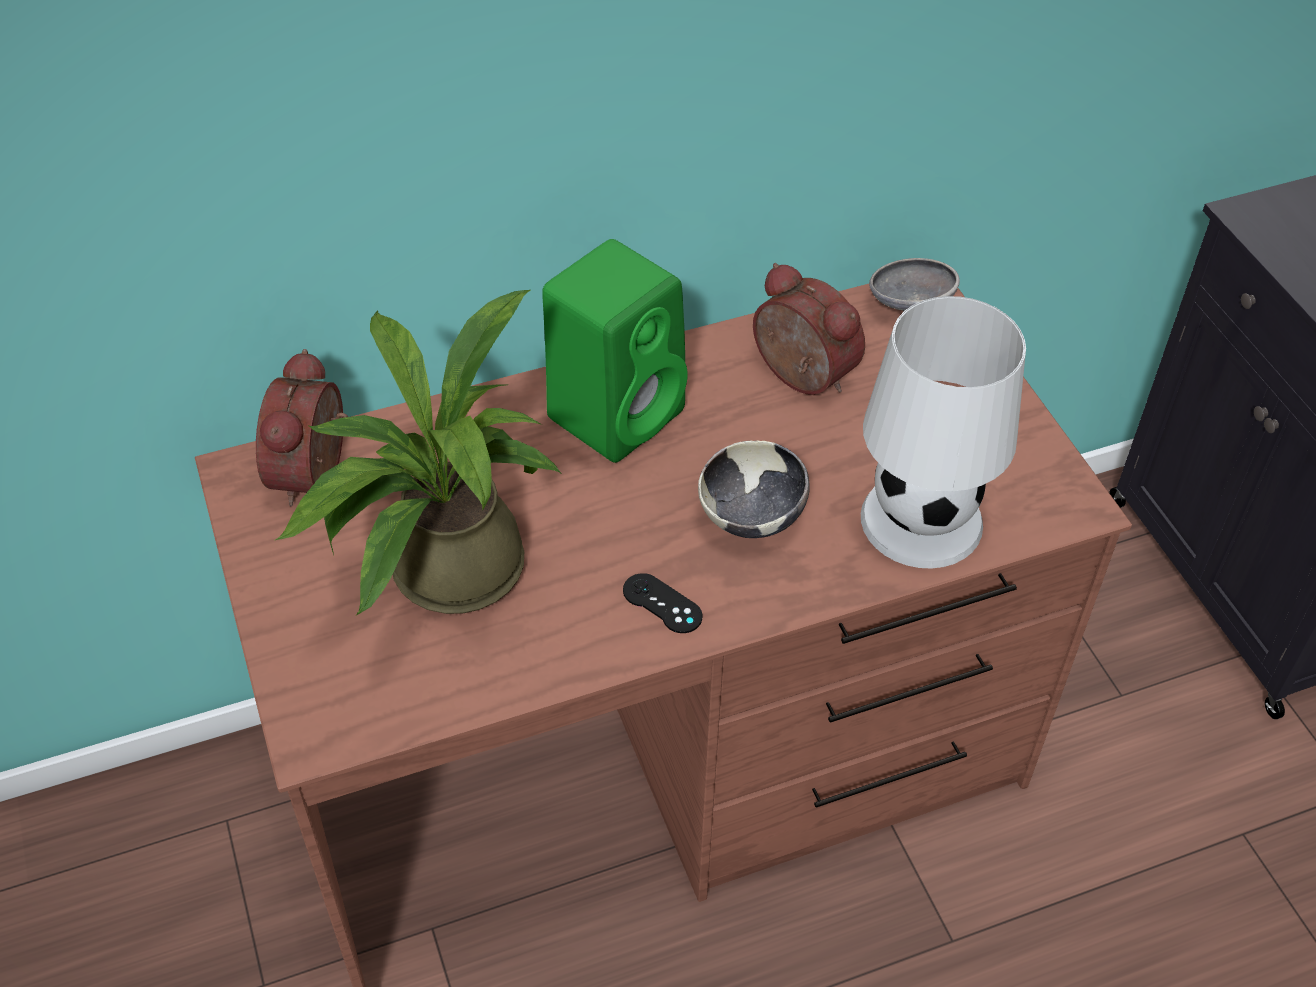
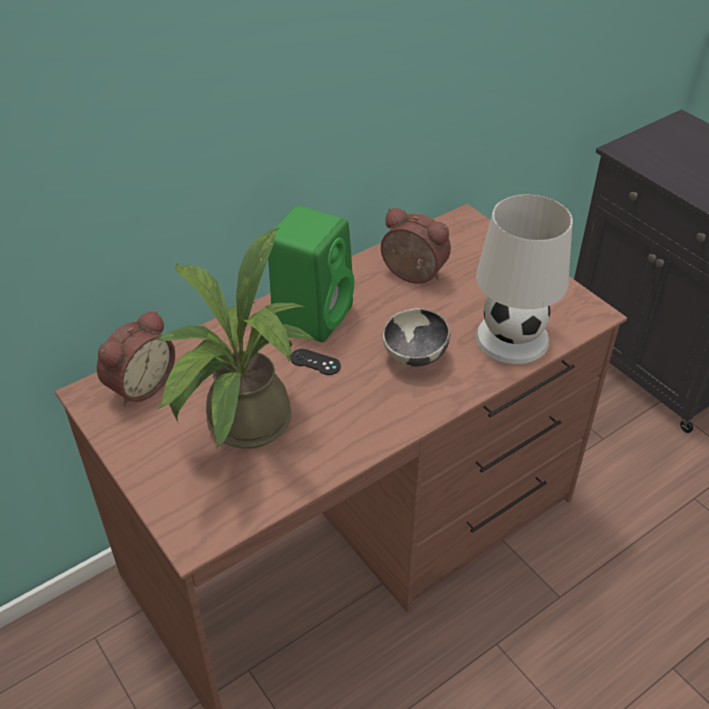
camera: 15 degrees left, 5 degrees down
(317, 473) = (139, 385): alarm clock -> alarm clock turned 135 degrees counterclockwise
(662, 603) = (381, 414): black game controller -> black game controller (315, 362)
(909, 304) = (458, 226): grey bowl -> none

